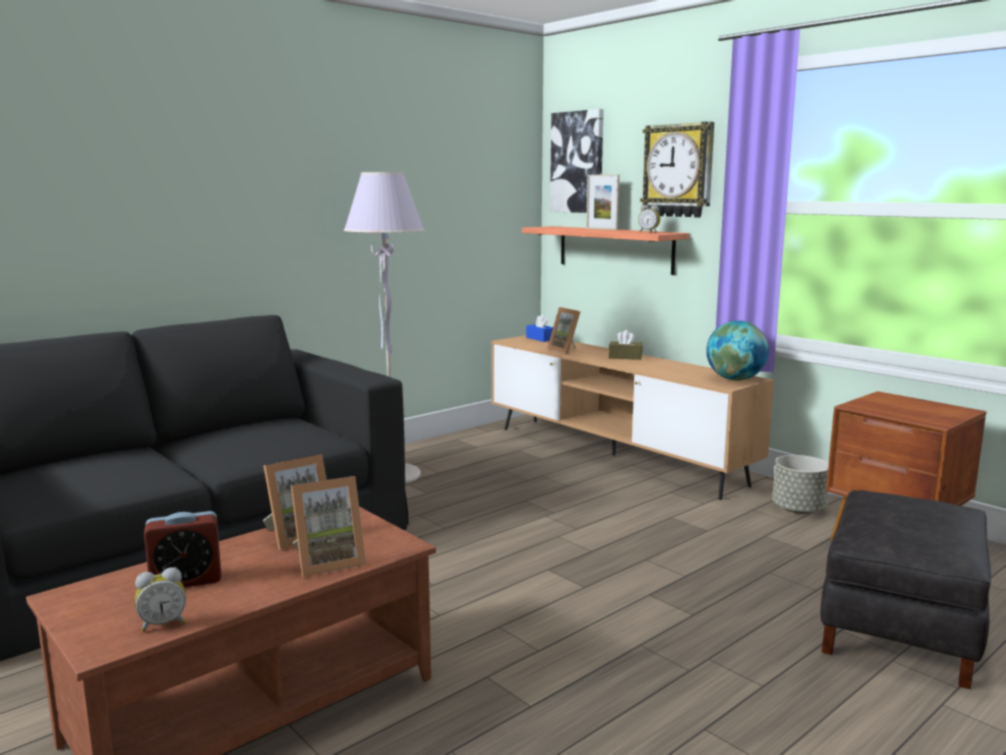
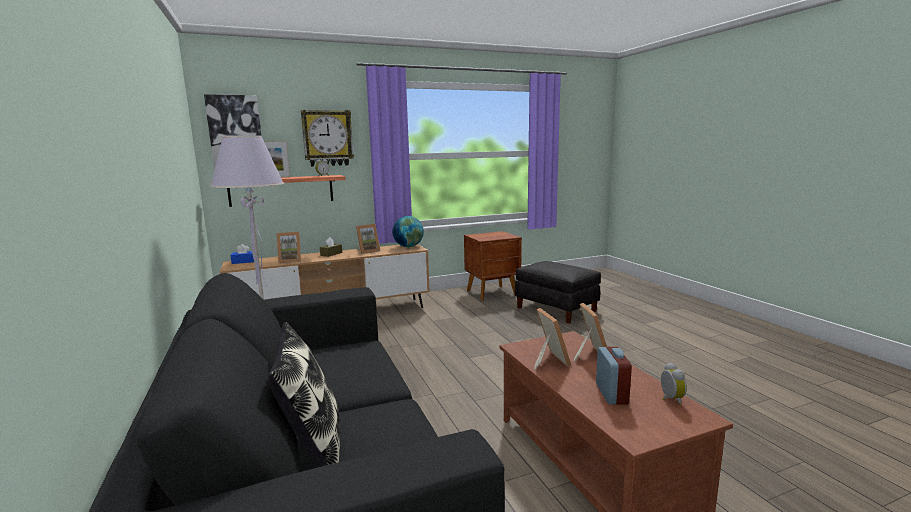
camera: 70 degrees left, 0 degrees up
(94, 460) = (313, 448): none -> pillow
(667, 367) = (368, 251): none -> picture frame
(799, 509) = (448, 298): grey planter -> none

